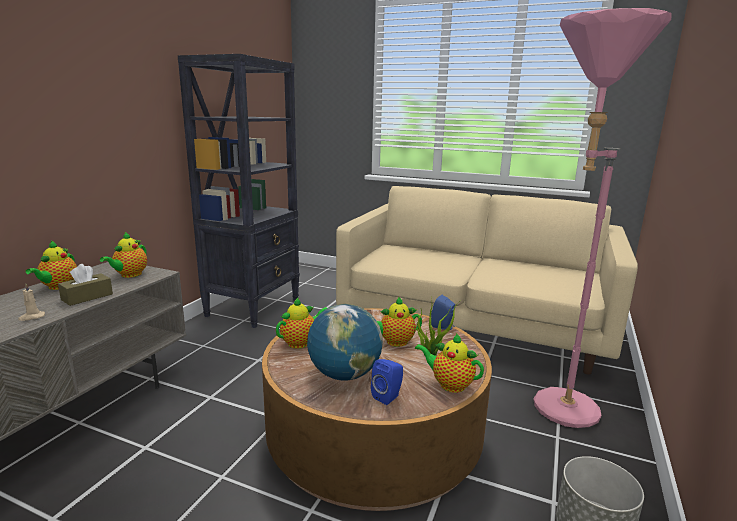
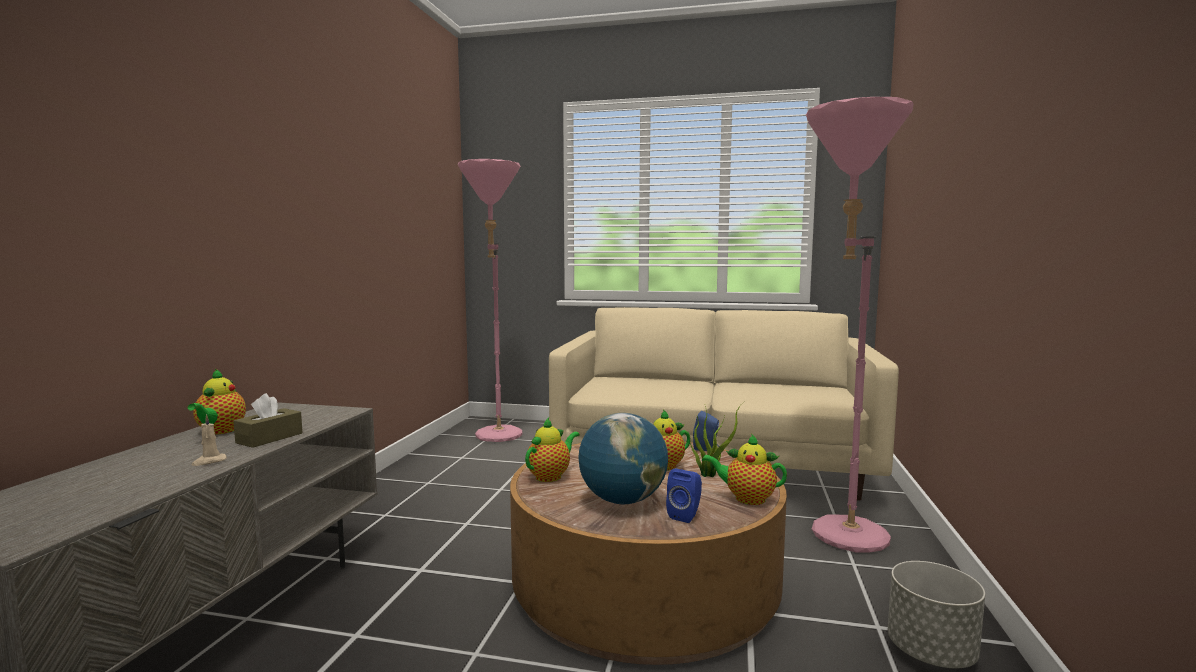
camera: 10 degrees left, 10 degrees down
(129, 275) = (309, 415): teapot -> none
(254, 307) = (434, 468): black bookcase -> none
(310, 284) = (496, 438): none -> pink floor lamp

